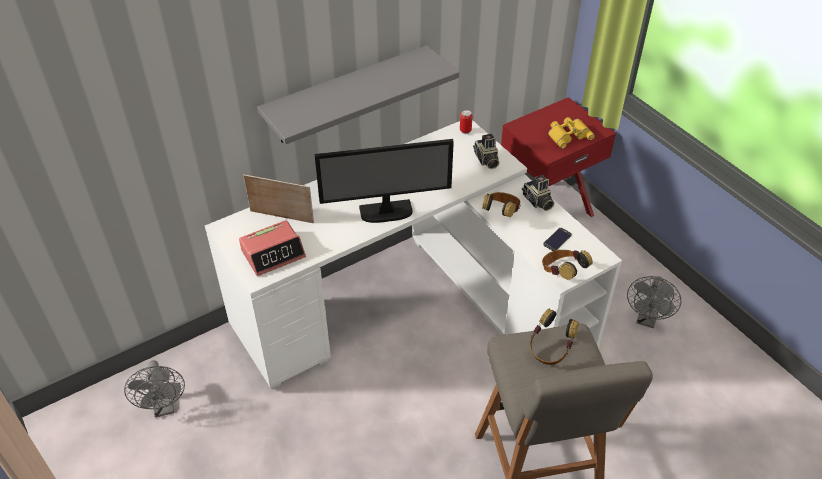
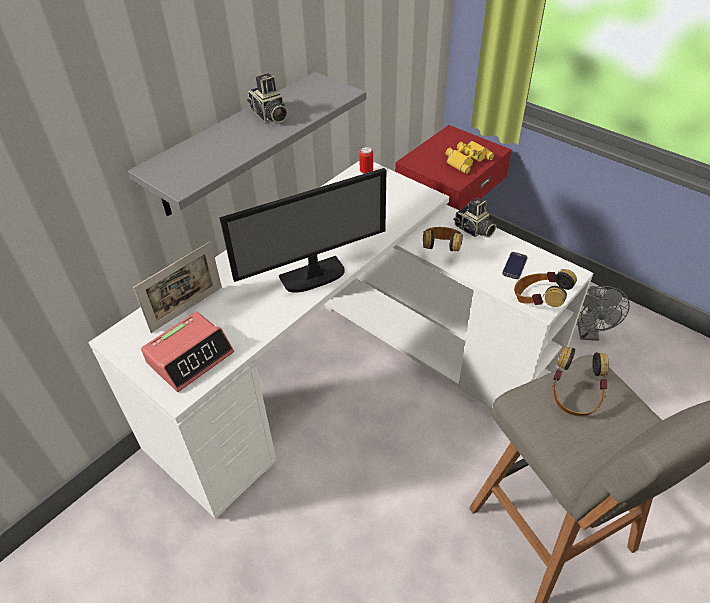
camera: 15 degrees left, 0 degrees up
(164, 407) = (85, 581): grey fan -> none
(282, 217) = (187, 309): picture frame -> picture frame turned 135 degrees clockwise
(486, 160) = (402, 197): camera -> camera (269, 115)

